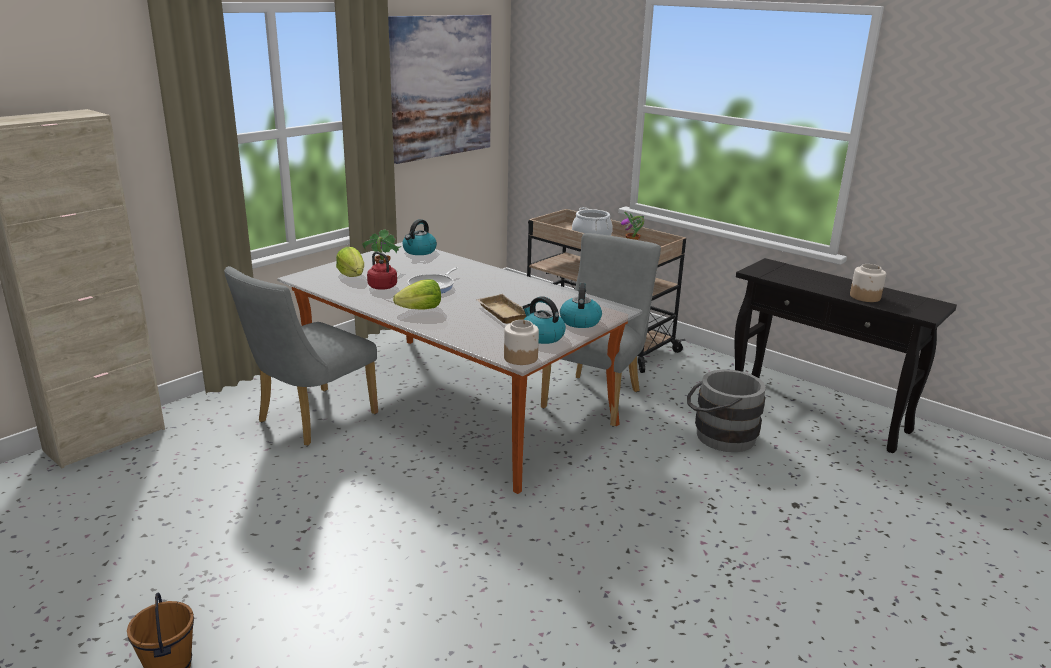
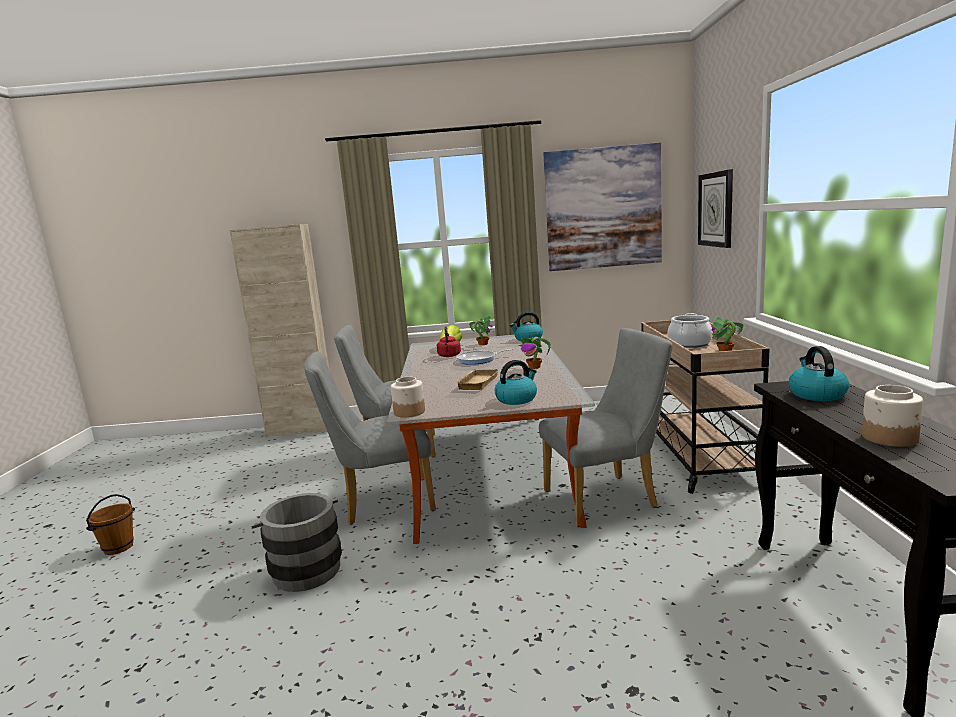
camera: 50 degrees right, 10 degrees down
(412, 476) = (380, 502): none -> grey chair
(420, 309) = (434, 371): lettuce -> none
(513, 285) = (535, 367): none -> potted plant
(542, 336) = (461, 402): kettle -> kettle (816, 394)
(561, 97) = (716, 209): none -> wall clock
(719, 436) = (670, 579): grey bucket -> grey bucket (304, 568)

